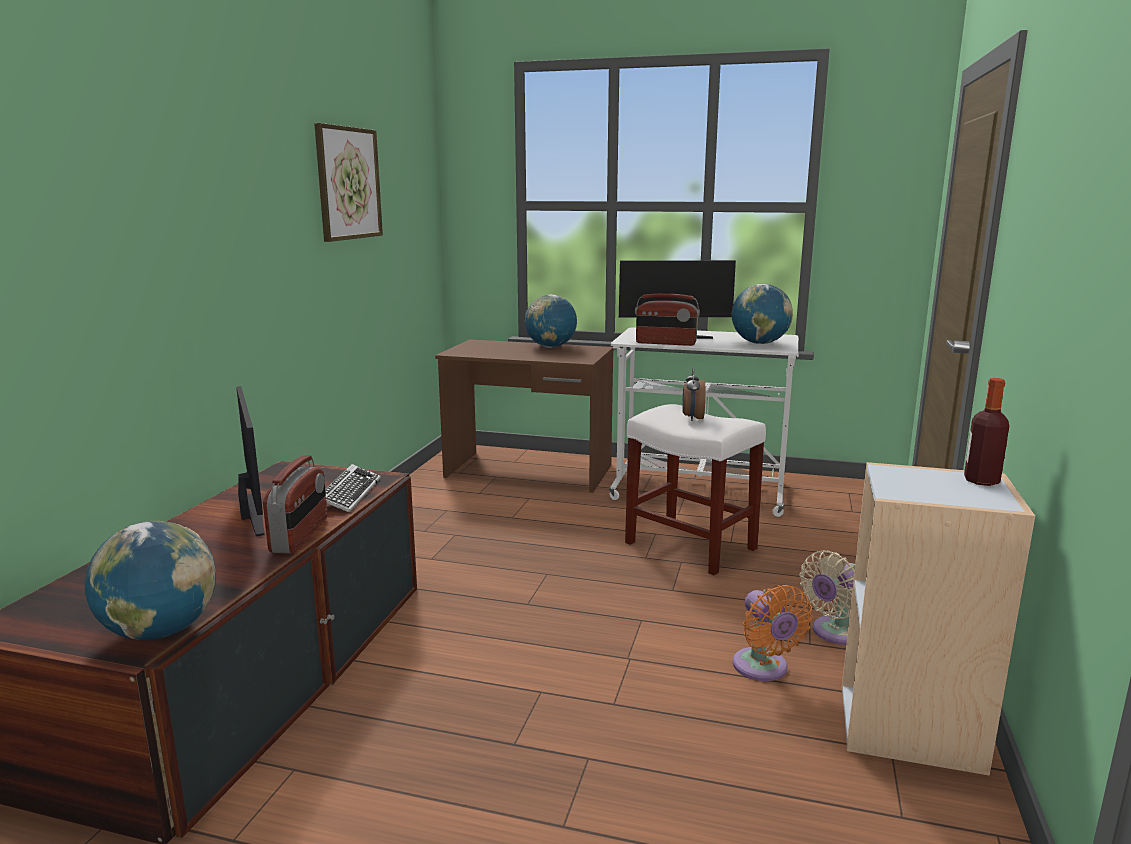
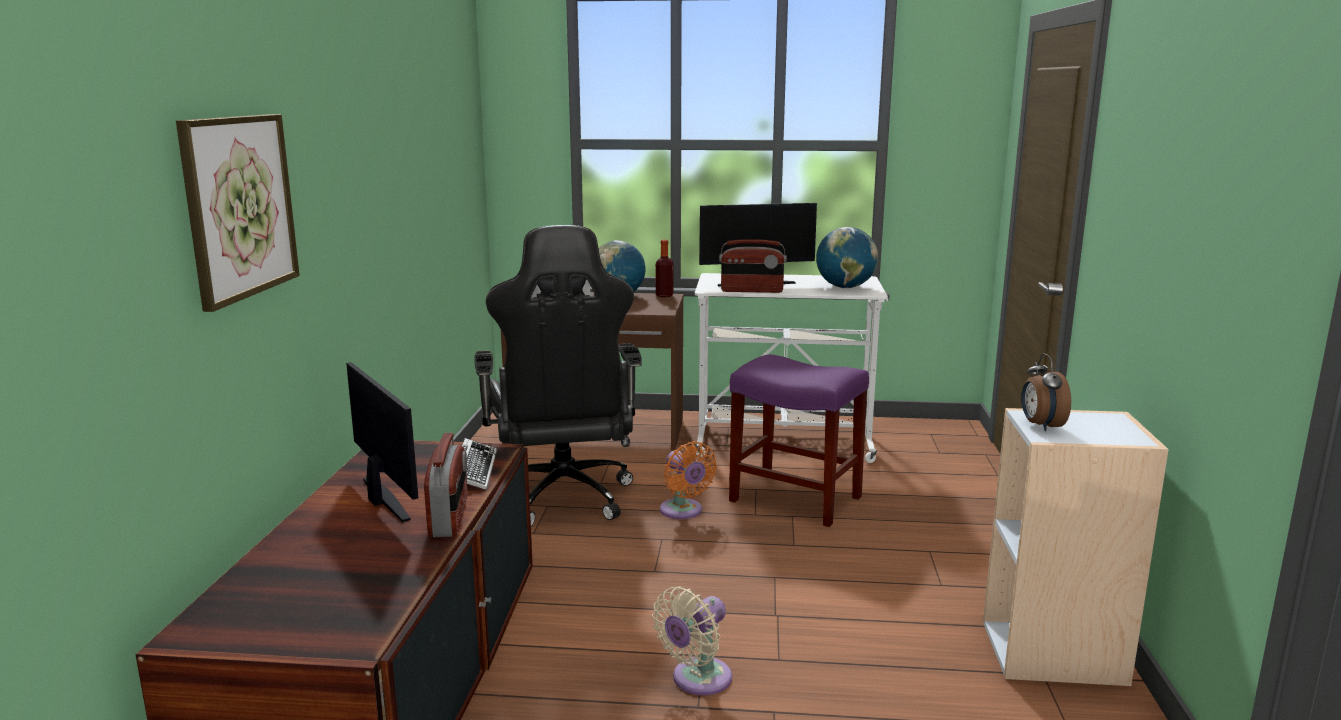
camera: 10 degrees left, 0 degrees up
(160, 632) = (369, 625): globe -> none
(348, 183) = (413, 130): picture -> picture (239, 206)
(473, 525) = (562, 494): none -> black office chair
(688, 545) = (793, 499): white stool -> purple stool
(692, 418) = (797, 369): alarm clock -> alarm clock (1040, 426)
(763, 669) = (906, 613): orange fan -> orange fan (683, 511)
(834, 633) = (960, 573): beige fan -> beige fan (697, 680)
(981, 481) = (1111, 420): bottle -> bottle (664, 295)

